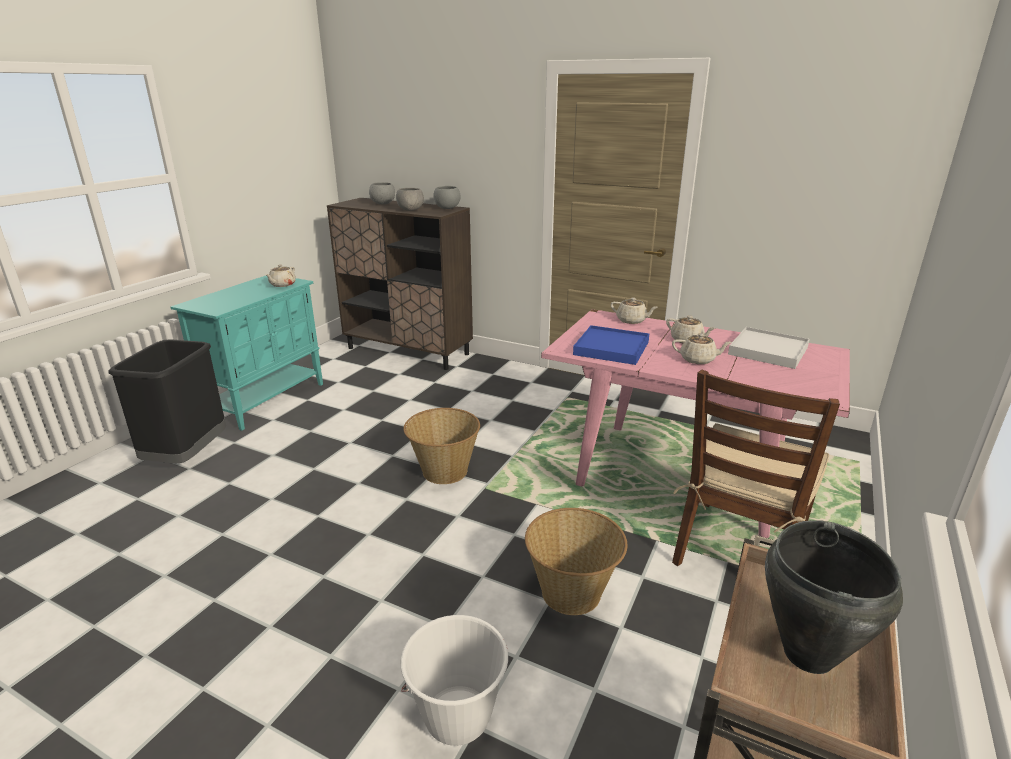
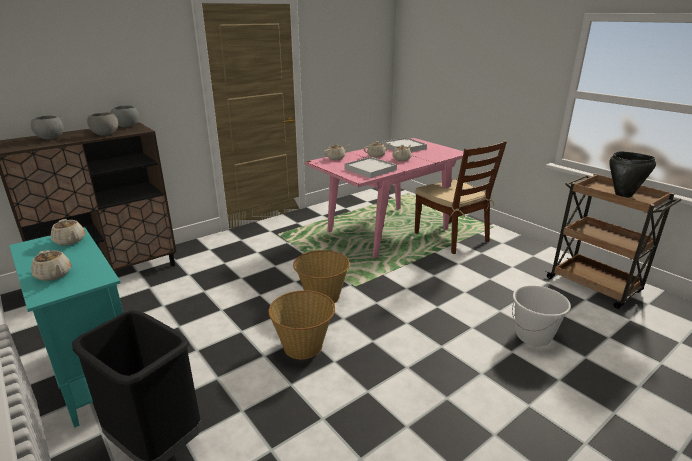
camera: 65 degrees left, 0 degrees up
(221, 297) = (54, 275): none -> beige teapot
(572, 593) = (462, 284): basket -> basket (303, 346)
(611, 348) = (370, 169): blue tray -> white tray

